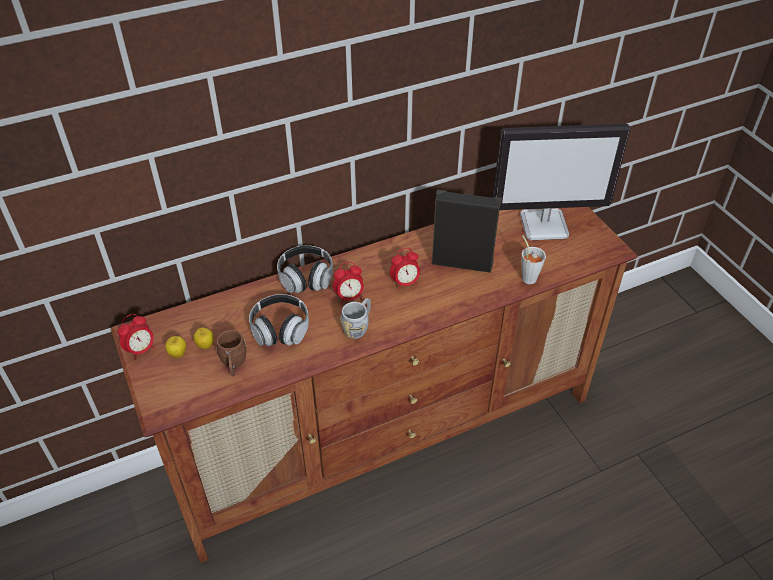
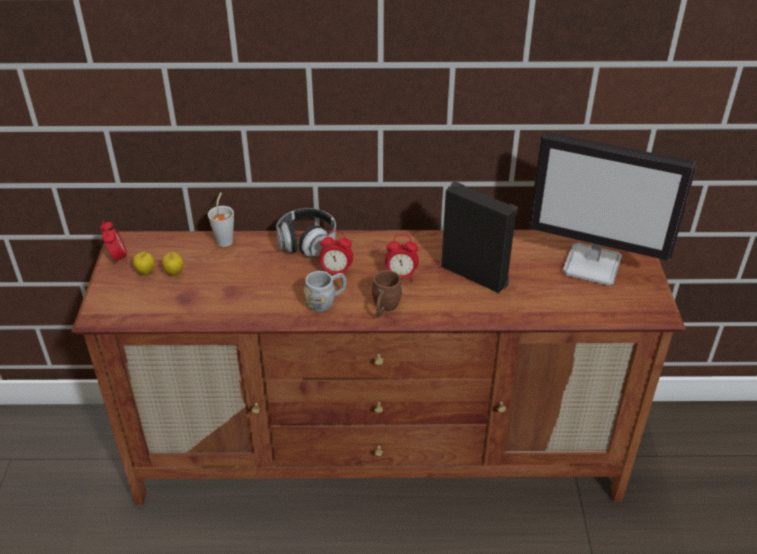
camera: 25 degrees right, 5 degrees down
(141, 350) = (118, 258): alarm clock -> alarm clock turned 90 degrees counterclockwise
(234, 365) = (187, 297): brown mug -> brown mug (384, 308)
(280, 330) = (251, 280): headphones -> none
(527, 276) = (537, 309): grey cup -> grey cup (226, 239)

